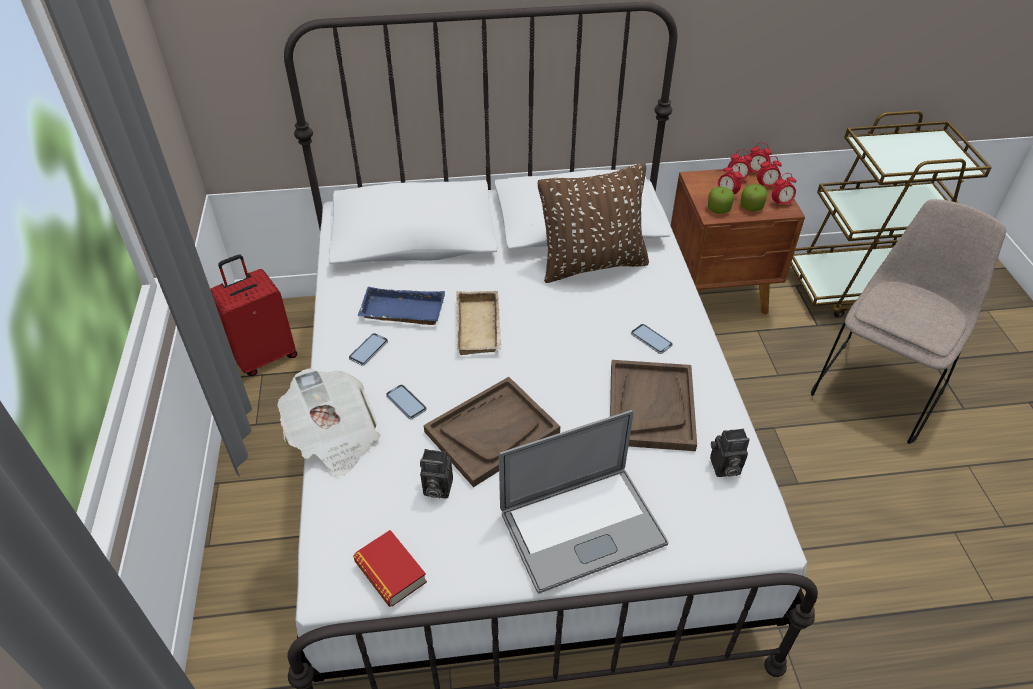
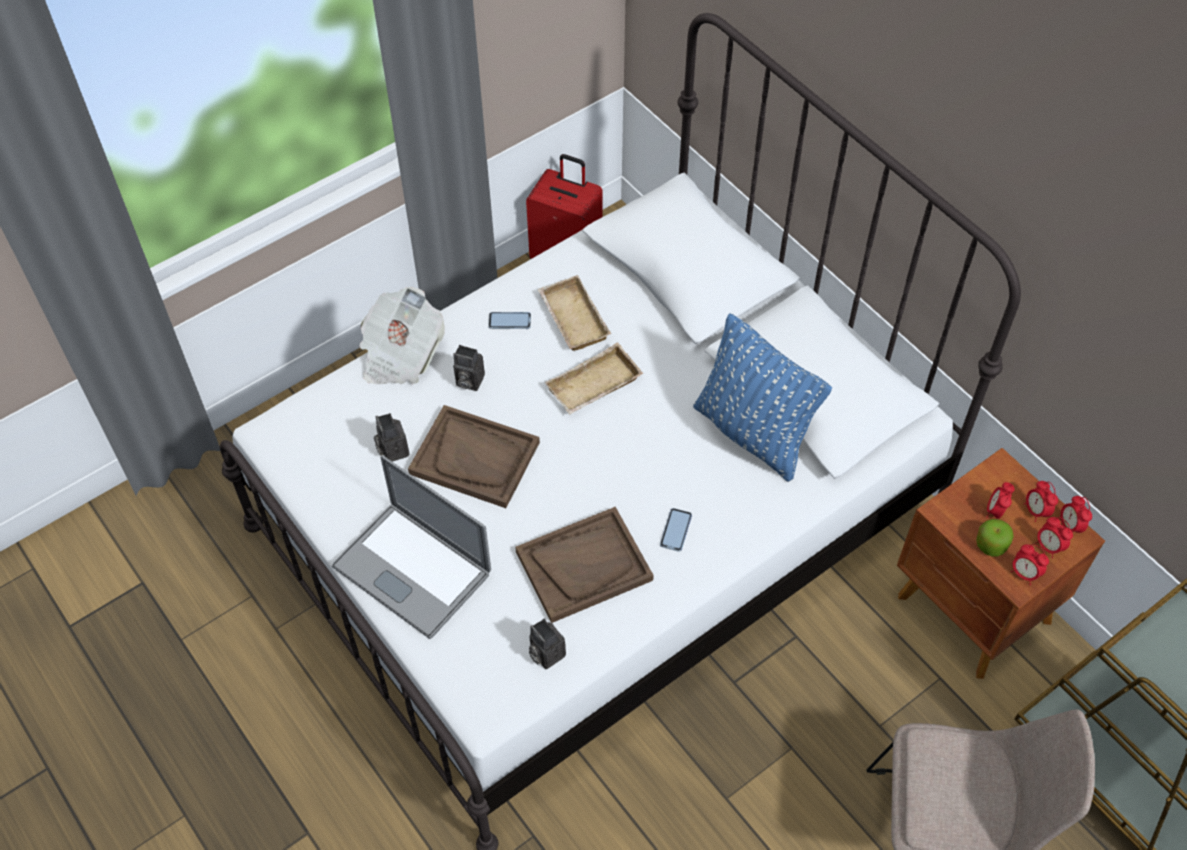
camera: 60 degrees right, 10 degrees up
(390, 572) = (298, 462): book -> none
(401, 313) = (571, 318): blue tray -> beige tray
(406, 402) = (468, 381): phone -> camera
(592, 264) = (753, 433): brown pillow -> blue pillow
(718, 209) = (957, 513): apple -> none

